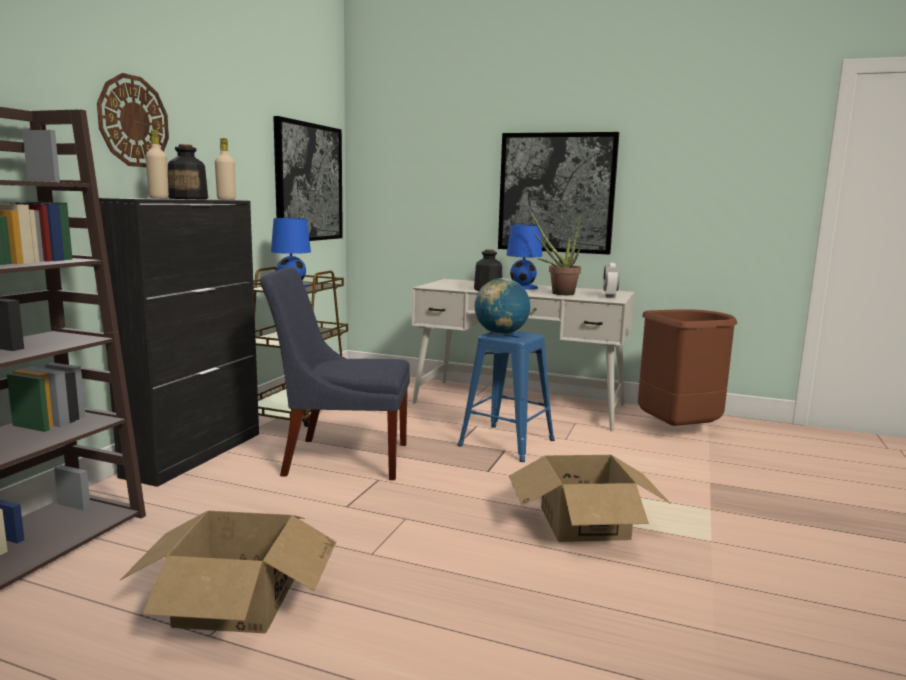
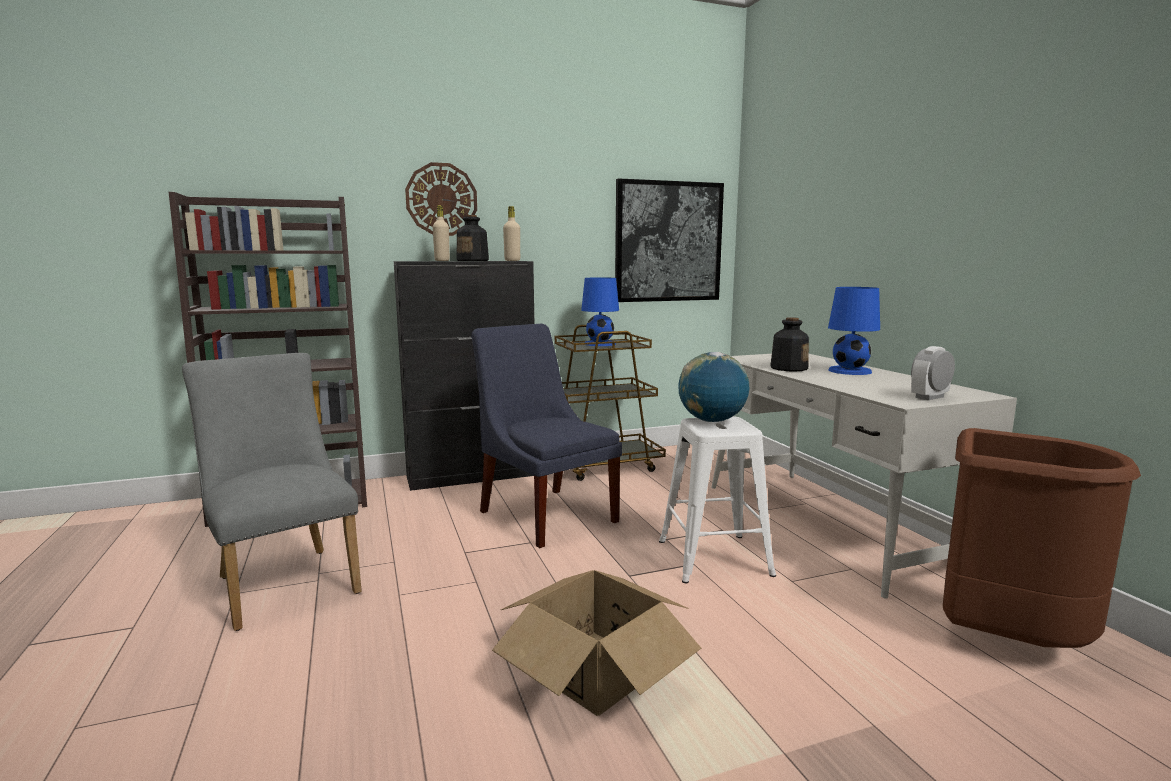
camera: 50 degrees right, 0 degrees up
(236, 601) = (284, 581): cardboard box -> grey chair
(505, 442) = (712, 557): blue stool -> white stool
(556, 193) = (925, 242): picture -> none
(558, 293) = (863, 383): potted plant -> none

